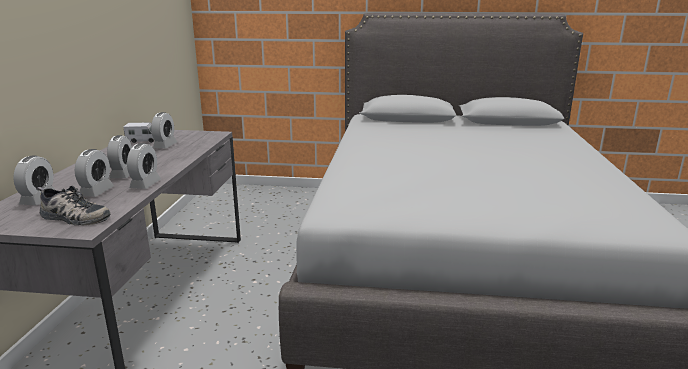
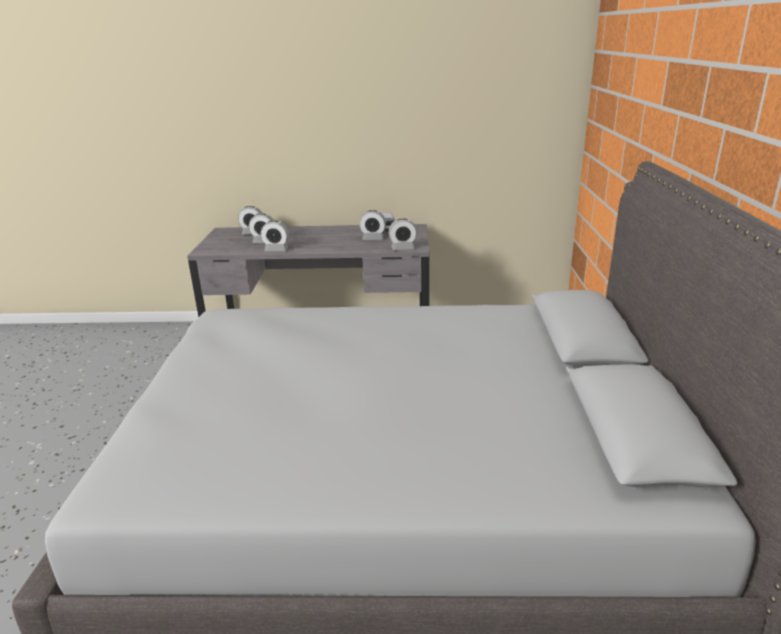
camera: 85 degrees right, 5 degrees up
(73, 217) = (221, 245): shoe -> none
(123, 174) = (298, 241): alarm clock -> alarm clock (402, 248)

